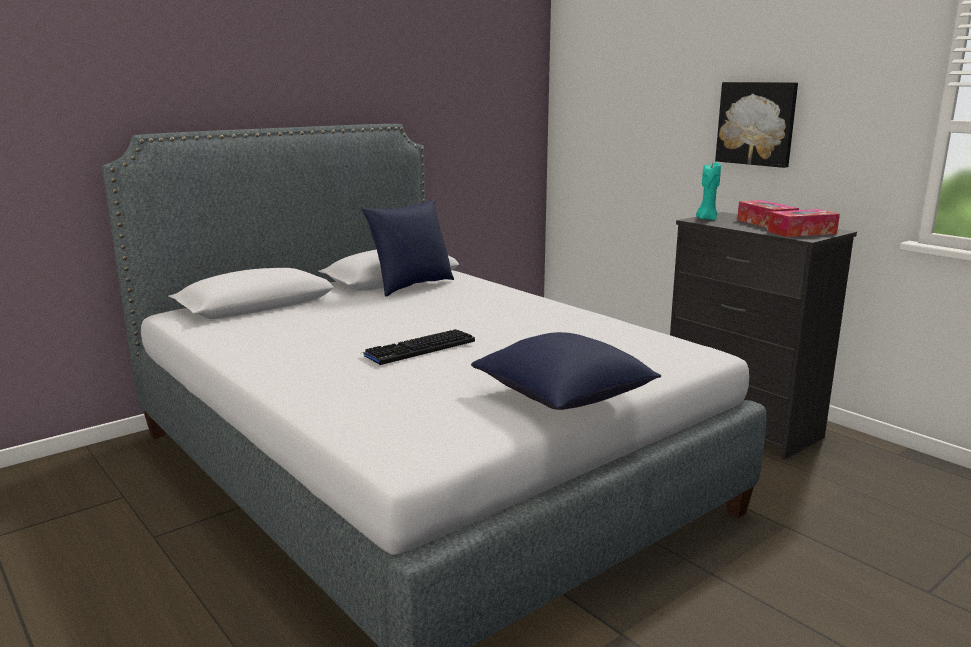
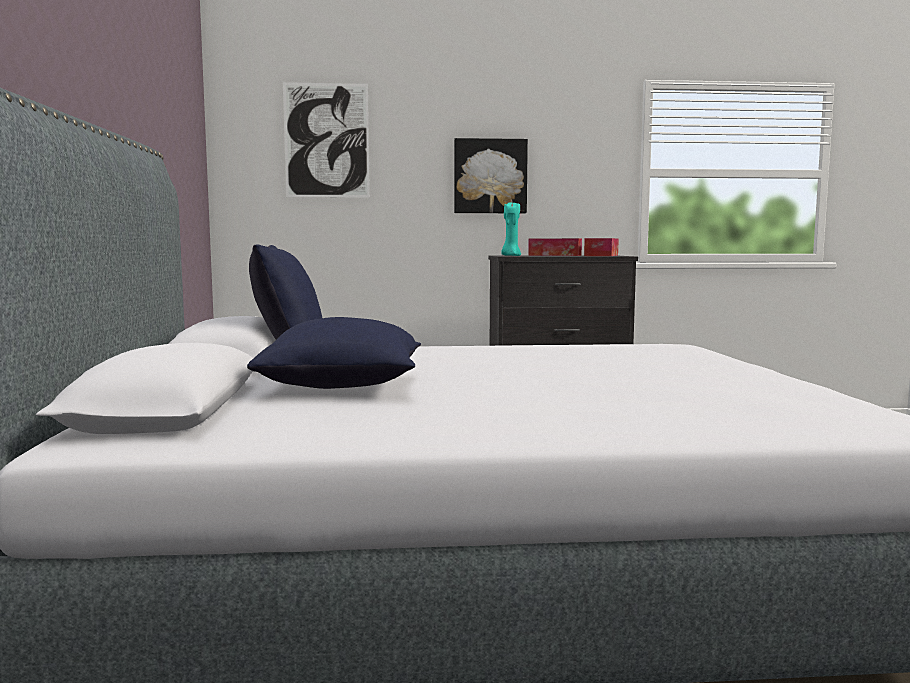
camera: 55 degrees left, 10 degrees down
(419, 348) = (549, 381): keyboard -> none
(564, 398) = (758, 374): blue pillow -> blue pillow (344, 386)
(623, 84) = (326, 140): none -> picture

